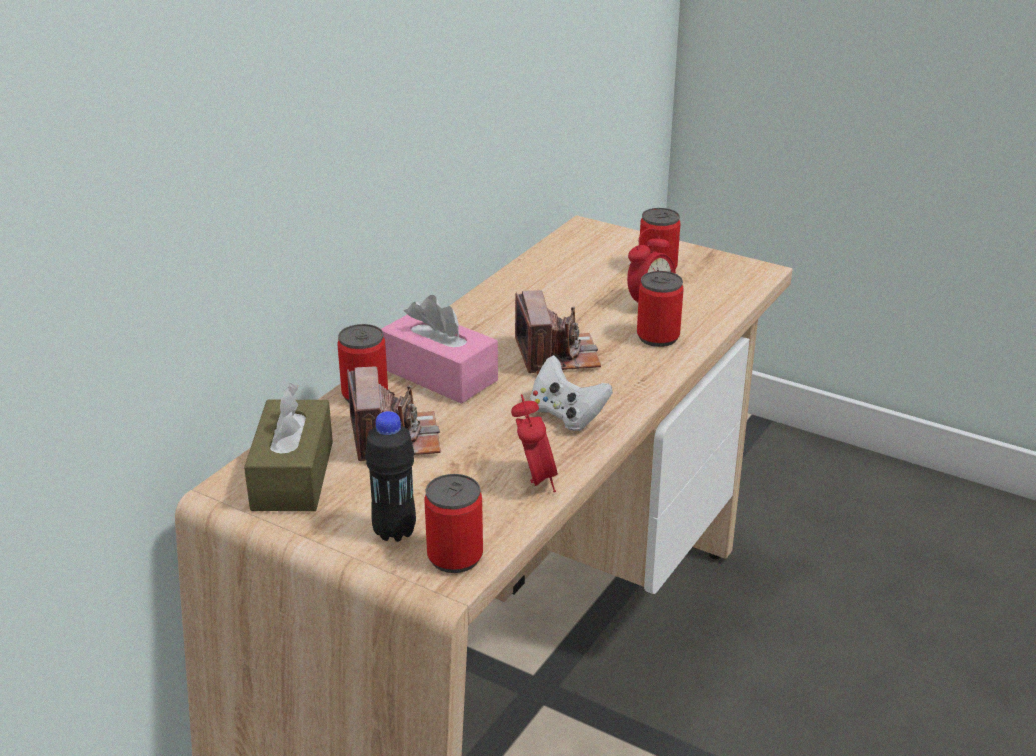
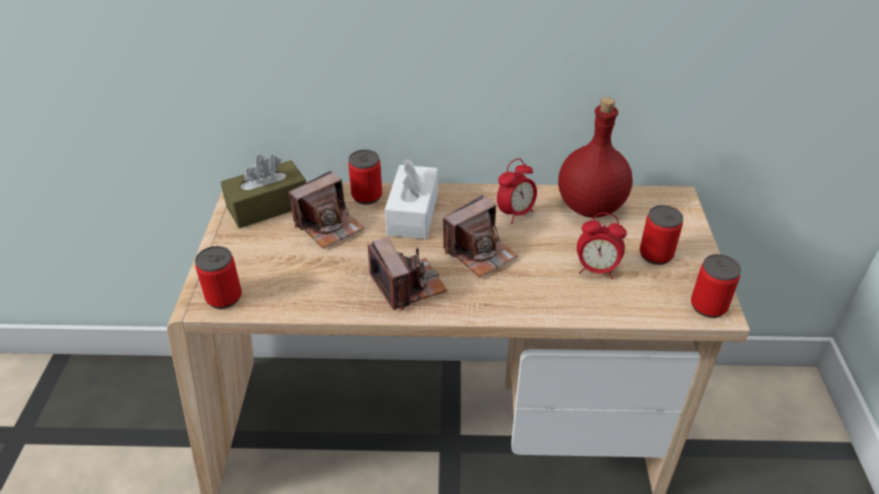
camera: 60 degrees right, 10 degrees up
(394, 531) = (236, 264): black bottle -> none
(439, 375) = (413, 214): pink tissue box -> white tissue box
(535, 481) = (322, 299): alarm clock -> alarm clock (515, 213)
(548, 272) = (590, 206): none -> red bottle
(566, 415) = (408, 285): white game controller -> camera
(658, 337) = (551, 291): can -> can (708, 306)

